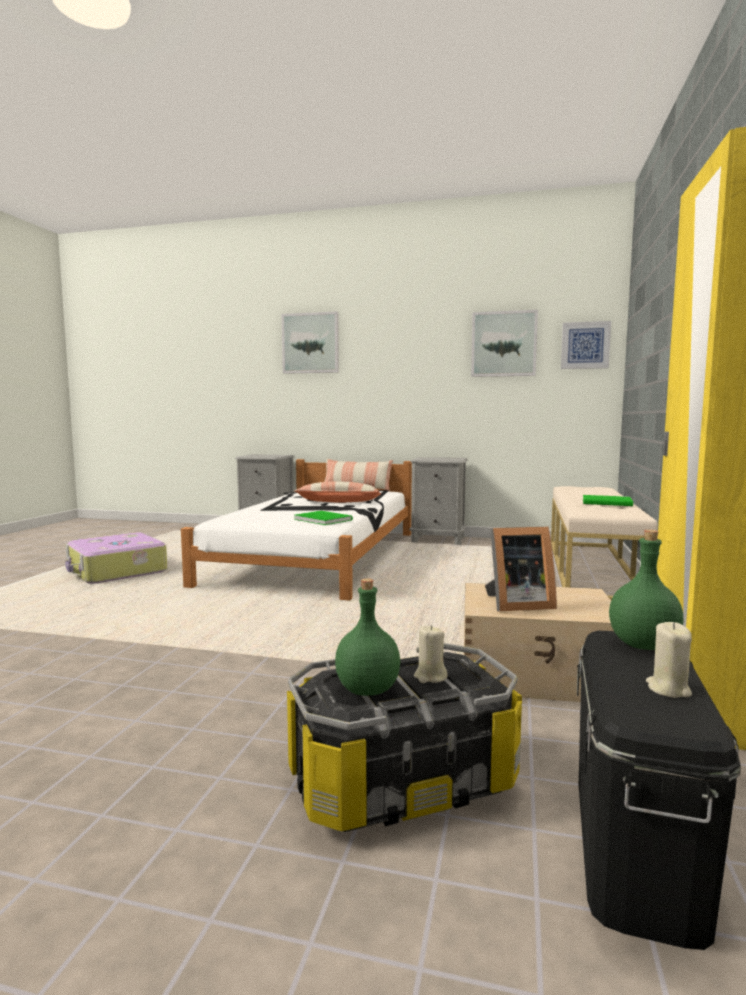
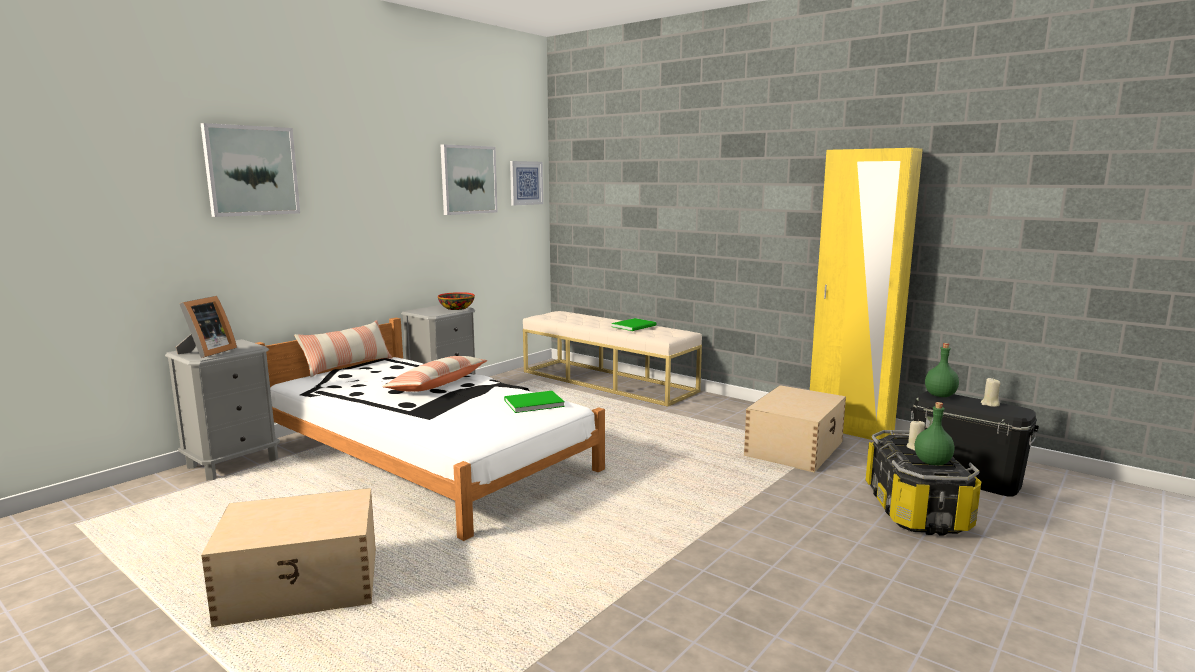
camera: 65 degrees left, 5 degrees up
(116, 571) = (303, 585): suitcase -> beige storage box
(451, 459) = (456, 308): none -> bowl
(516, 604) = (803, 407): picture frame -> picture frame (206, 353)

